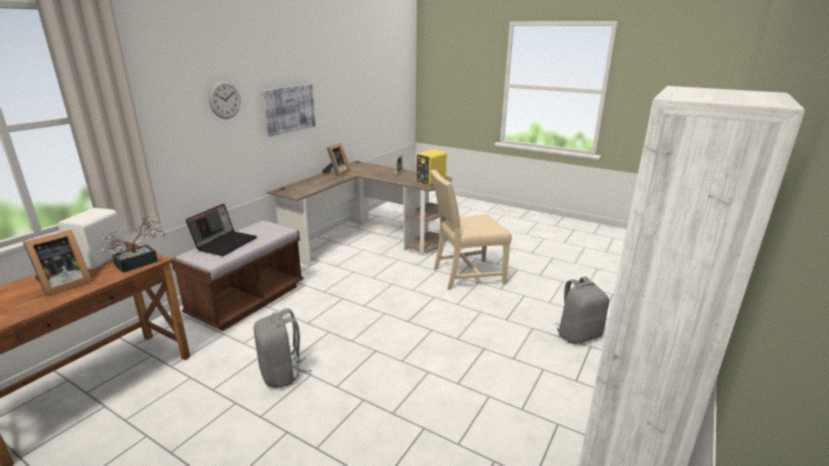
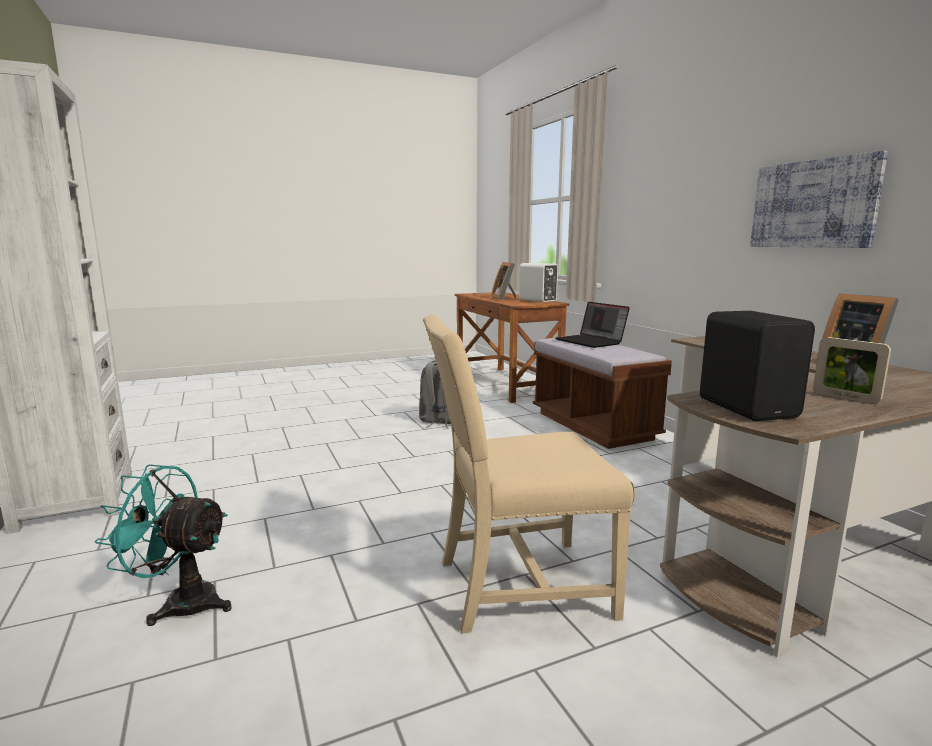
camera: 125 degrees right, 10 degrees down
(141, 262) = (517, 303): potted plant -> none
(225, 100) = (702, 183): wall clock -> none
(429, 181) = (748, 408): yellow speaker -> black speaker
(465, 275) = (517, 586): beige chair -> beige chair turned 120 degrees counterclockwise
(578, 335) = (180, 602): grey backpack -> turquoise fan

